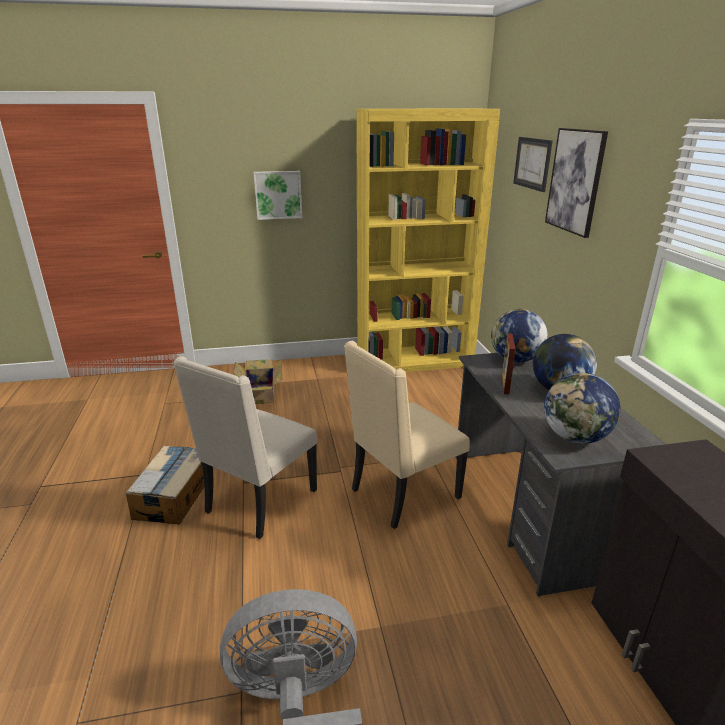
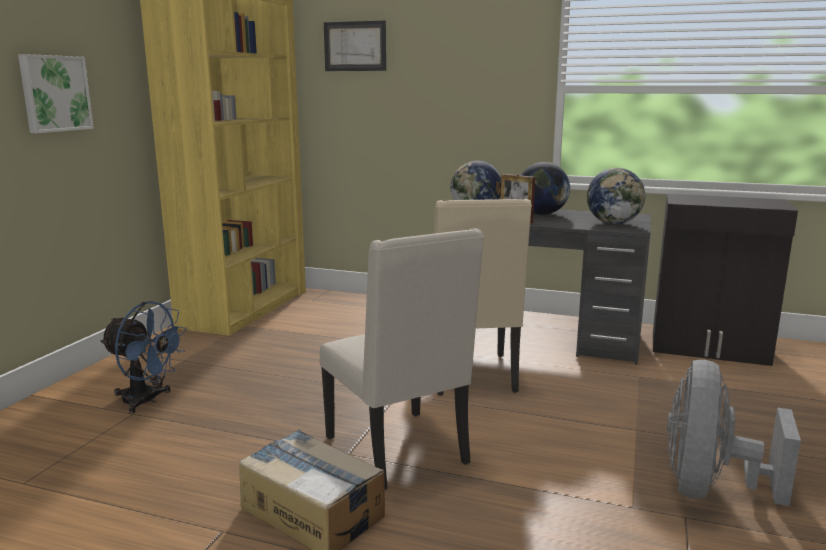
camera: 60 degrees left, 10 degrees down
(260, 392) = (147, 401): cardboard box -> blue fan
(575, 181) = (433, 53): picture -> none

